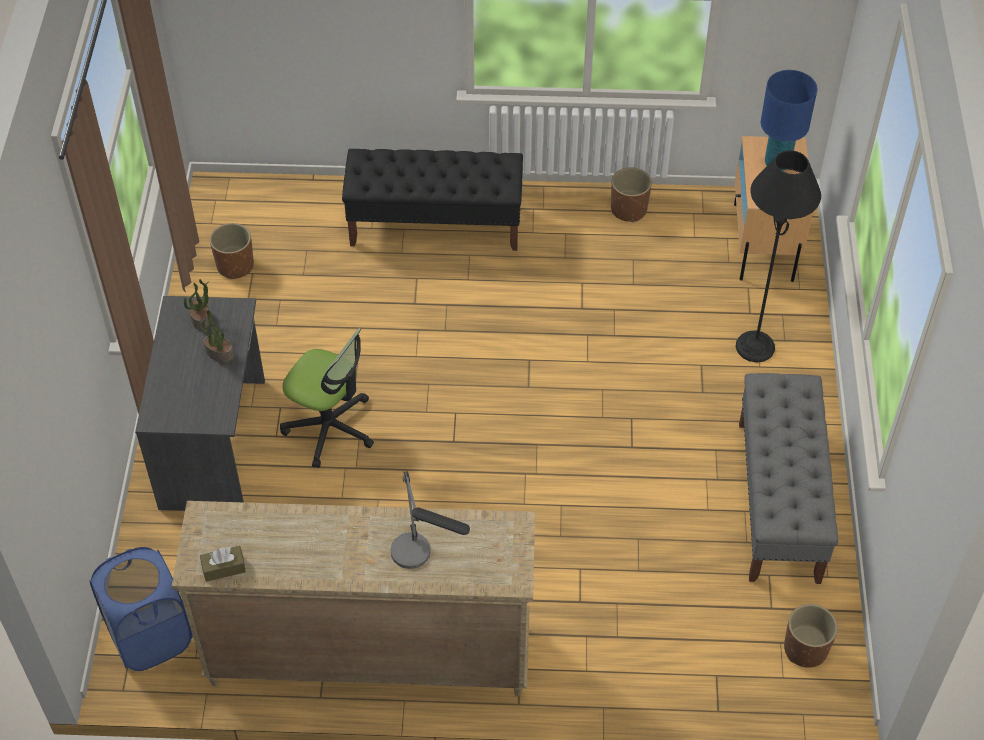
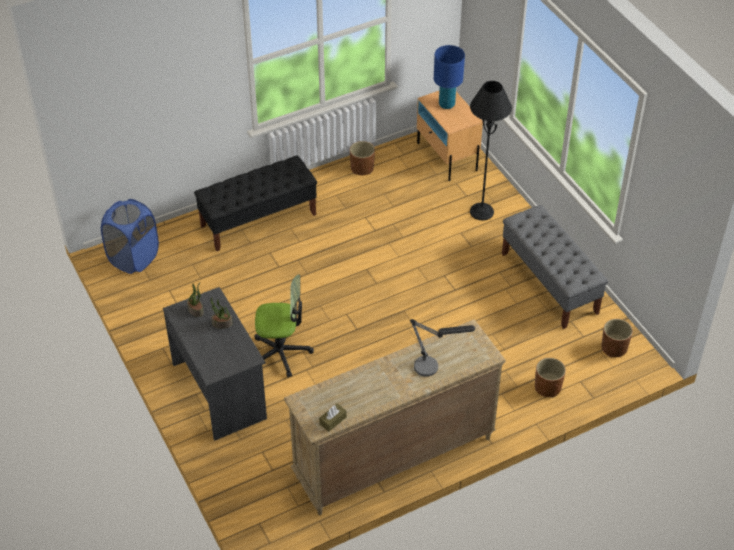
camera: 30 degrees left, 5 degrees down
(151, 637) = (264, 508): blue laundry basket -> blue laundry basket (134, 258)
(235, 266) = (155, 290): brown planter -> brown planter (547, 387)

